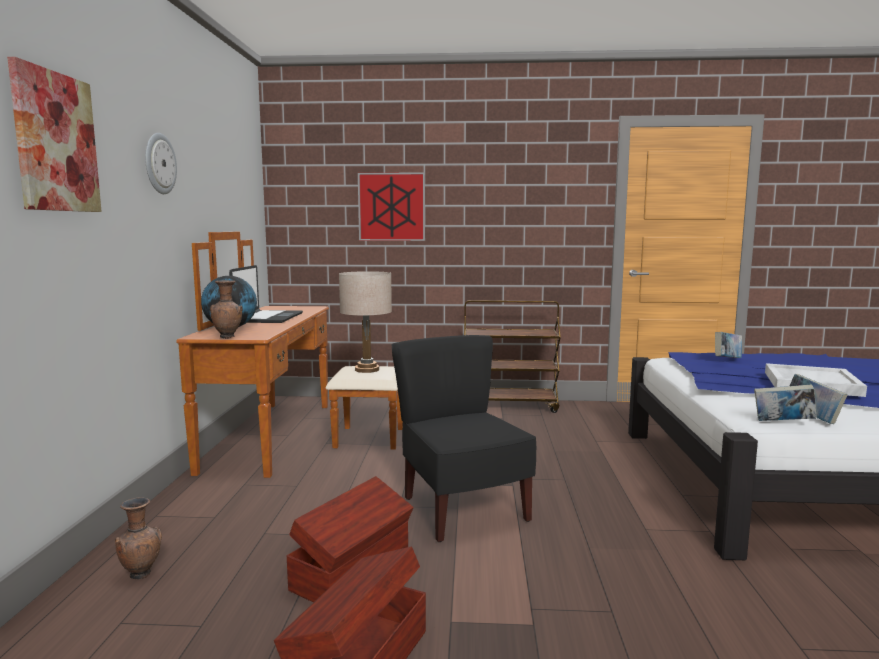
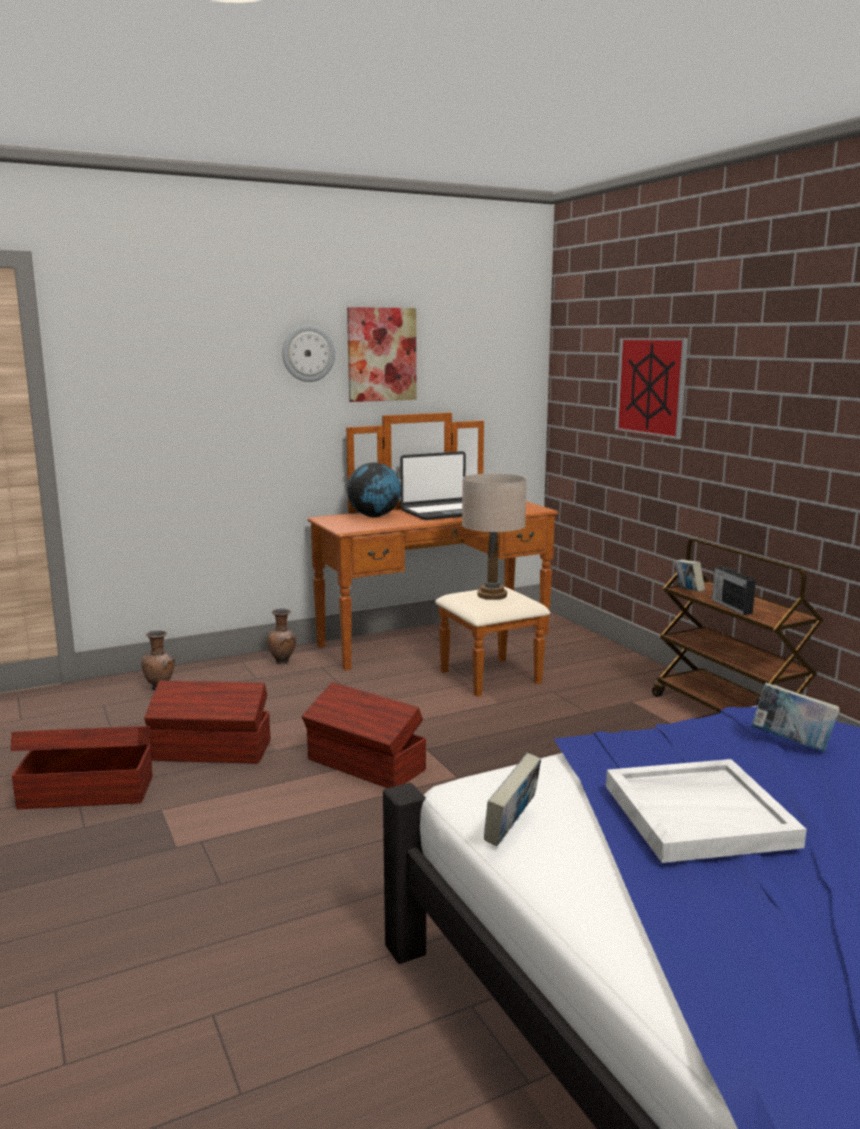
camera: 60 degrees right, 5 degrees up
(55, 142) = (162, 354): picture -> picture (381, 354)
(228, 337) = (334, 524): brown vase -> brown vase (283, 662)
(462, 510) = (365, 765): black chair -> brown storage box
(517, 334) = (731, 606): none -> radio
(782, 423) = (460, 809): book -> book (688, 592)

